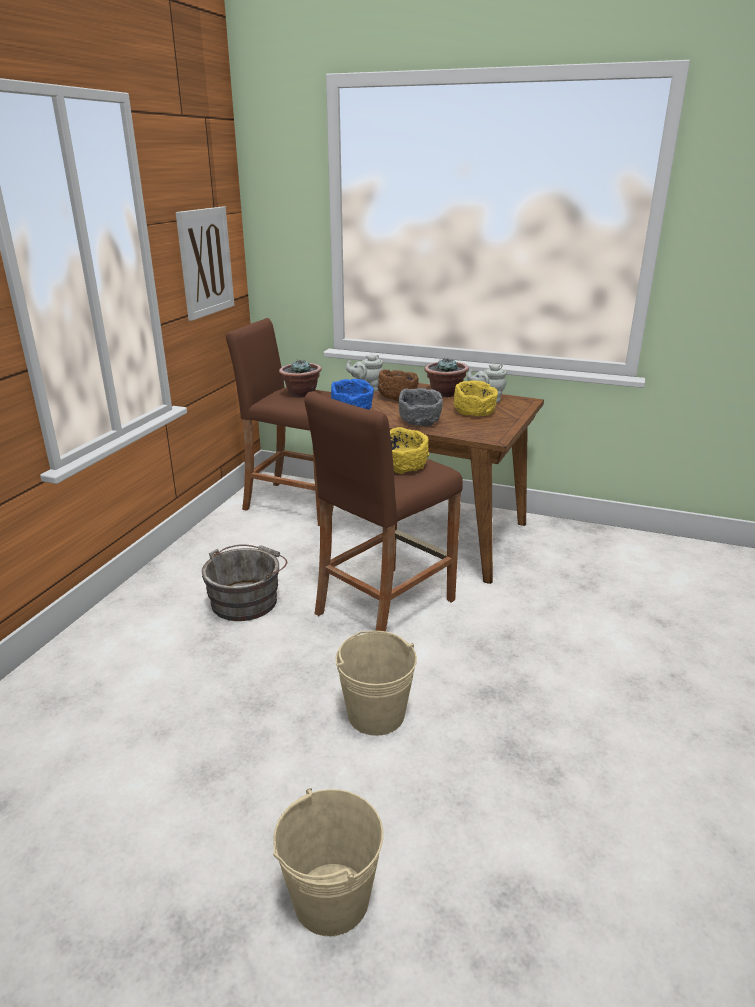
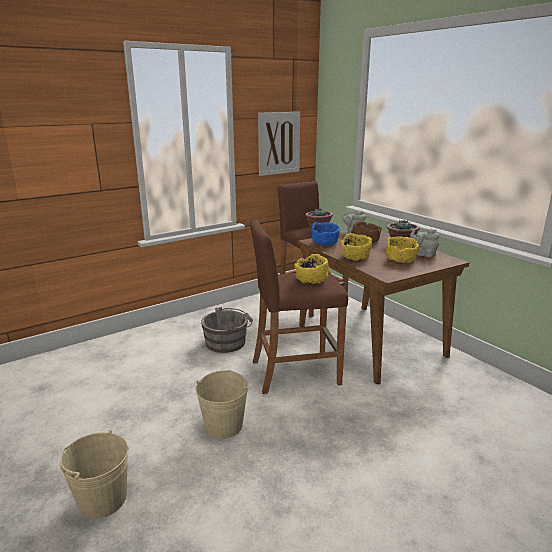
camera: 35 degrees right, 5 degrees down
(420, 421) = (355, 257): grey bowl -> yellow bowl

